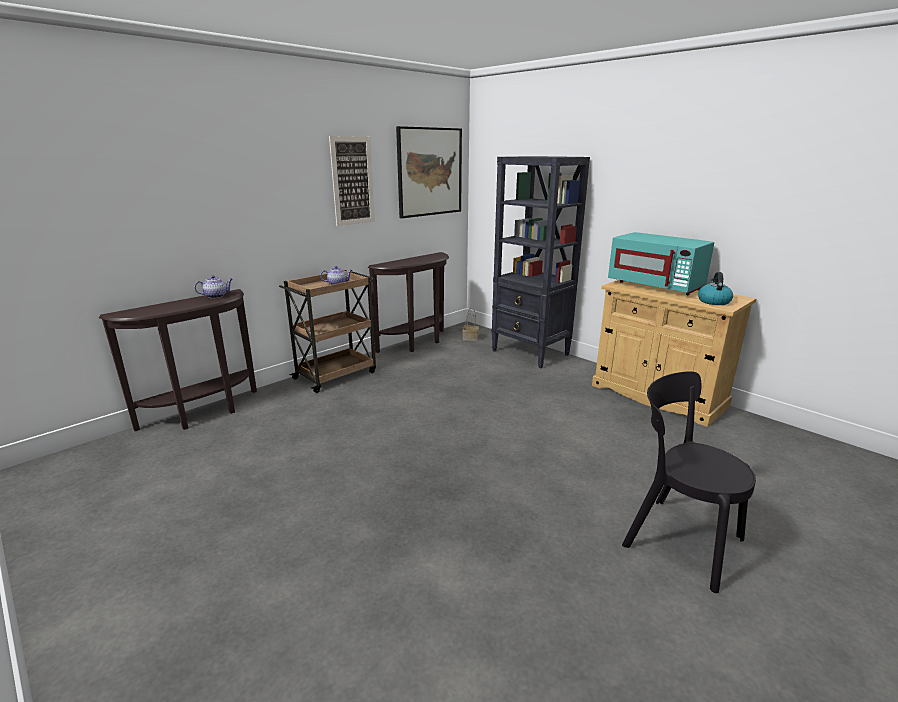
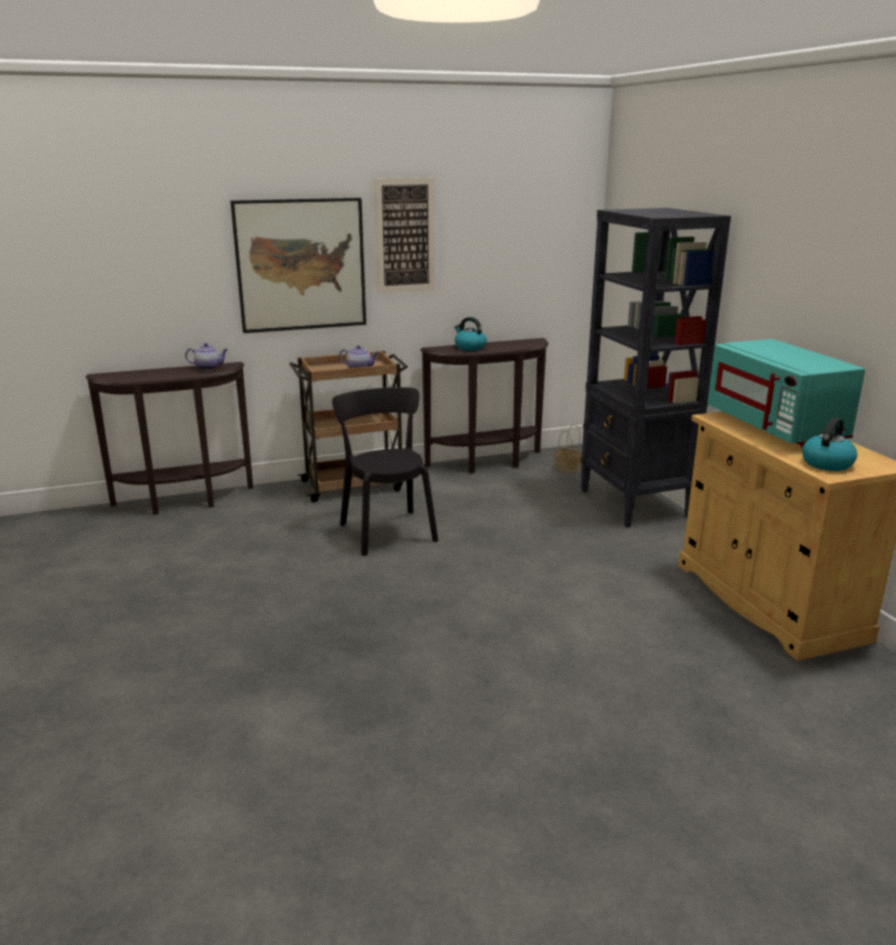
camera: 25 degrees right, 0 degrees up
(402, 262) = (469, 347): none -> kettle
(429, 172) = (531, 224): picture -> picture (301, 265)
(677, 539) = (578, 775): black chair -> black chair (386, 530)

